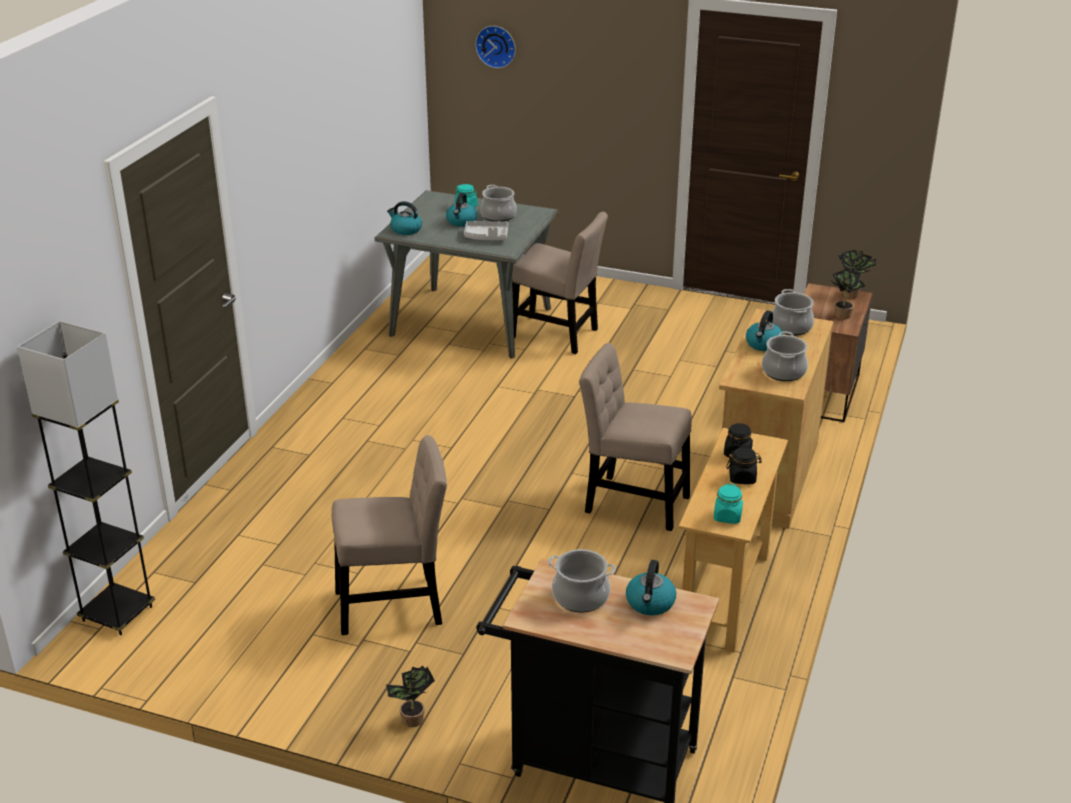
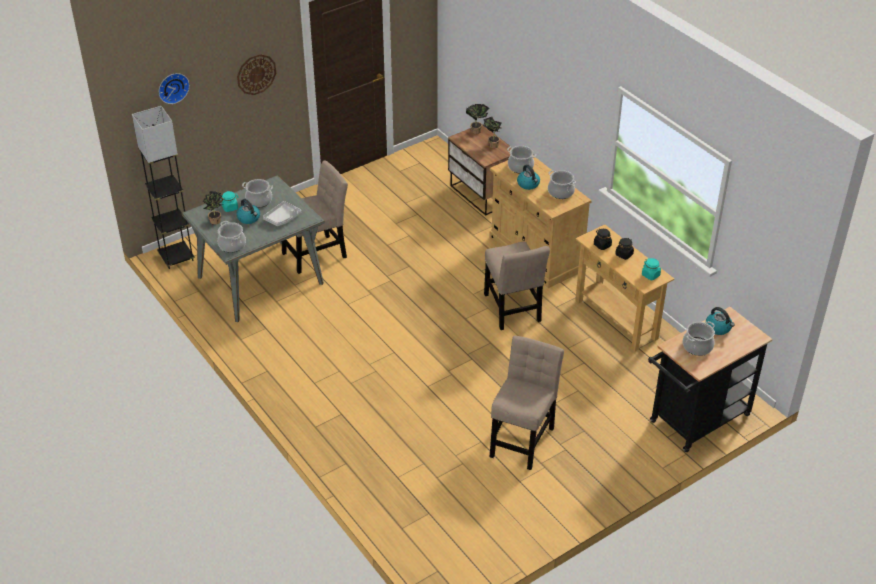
camera: 55 degrees left, 10 degrees up
(117, 613) = (430, 558): grey floor lamp -> grey floor lamp (176, 257)
(405, 230) = (232, 245): kettle -> cooking pot
(412, 722) = (621, 472): potted plant -> potted plant (216, 221)
(609, 81) = (256, 74): none -> wall clock
(632, 502) = (512, 310): beige chair -> beige chair turned 75 degrees counterclockwise

